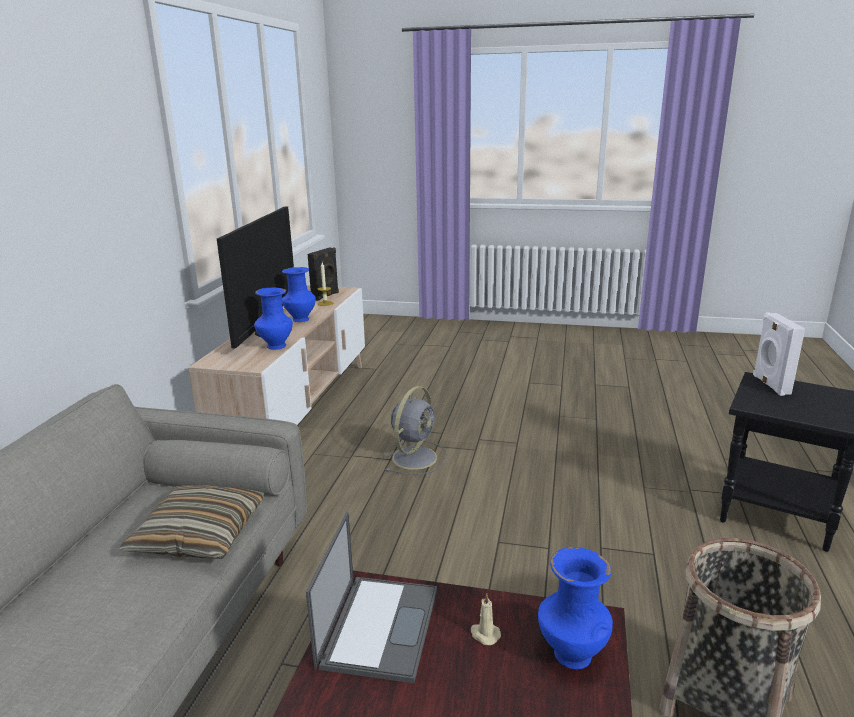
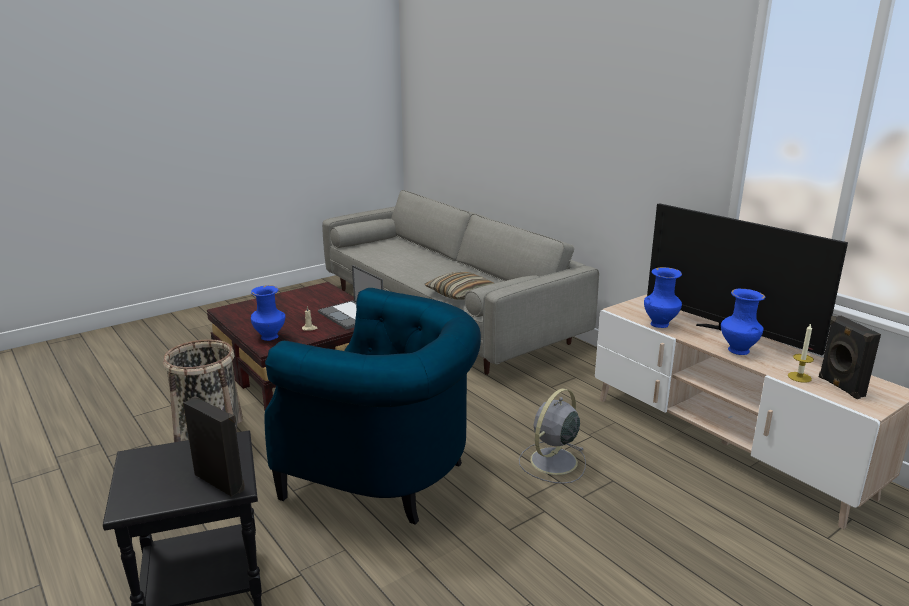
camera: 130 degrees right, 0 degrees up
(415, 457) = (552, 462): grey fan -> grey fan turned 60 degrees clockwise
(555, 518) = (384, 476): none -> blue armchair
(770, 385) = (221, 481): white speaker -> black speaker

